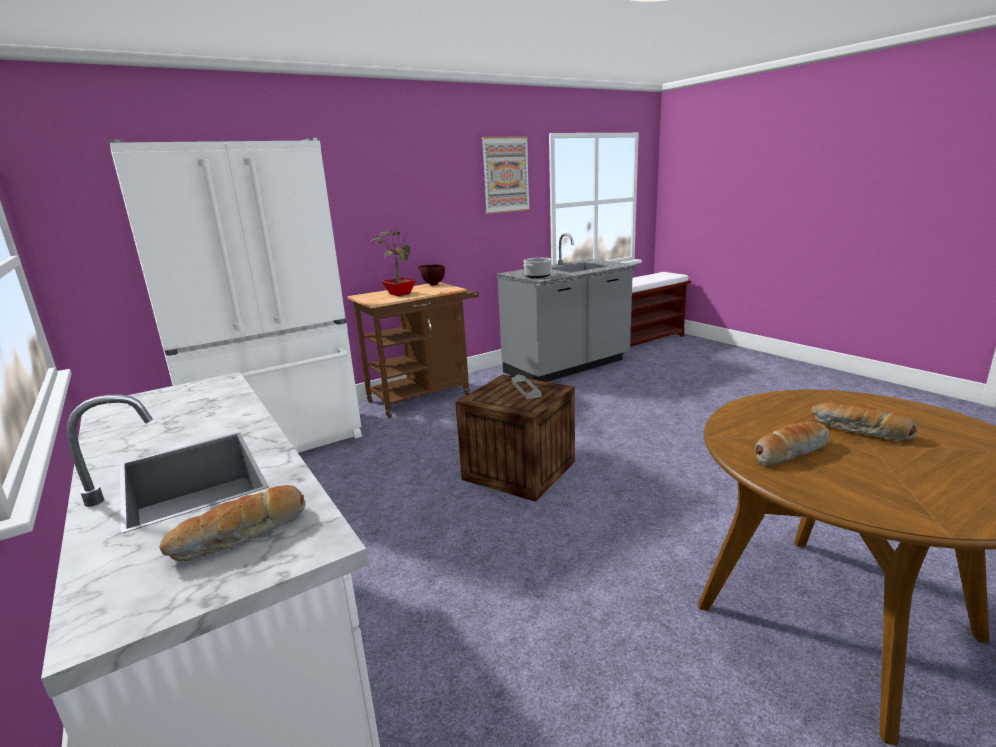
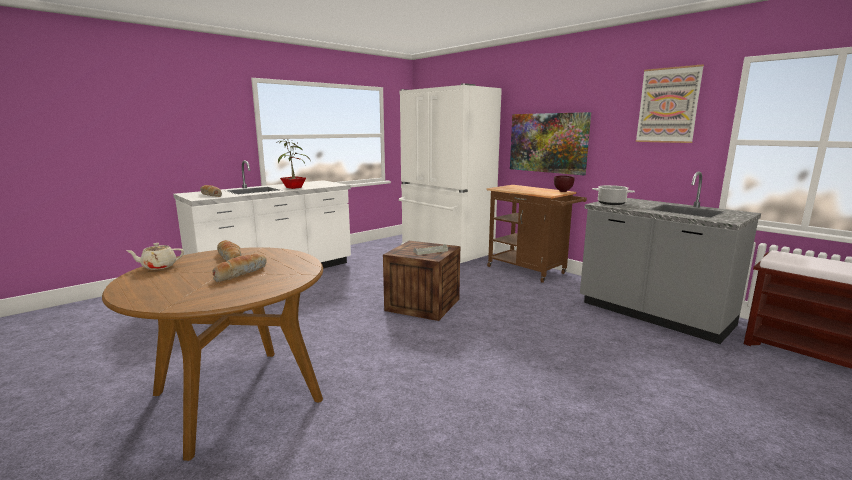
camera: 80 degrees right, 5 degrees down
(386, 227) = (548, 143): none -> picture
(399, 294) = (523, 189): potted plant -> potted plant (294, 187)
(896, 510) = (158, 266): none -> beige teapot

